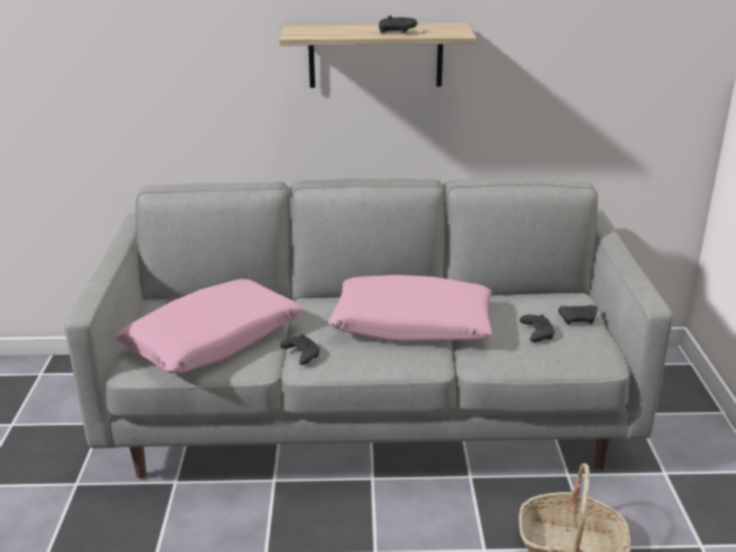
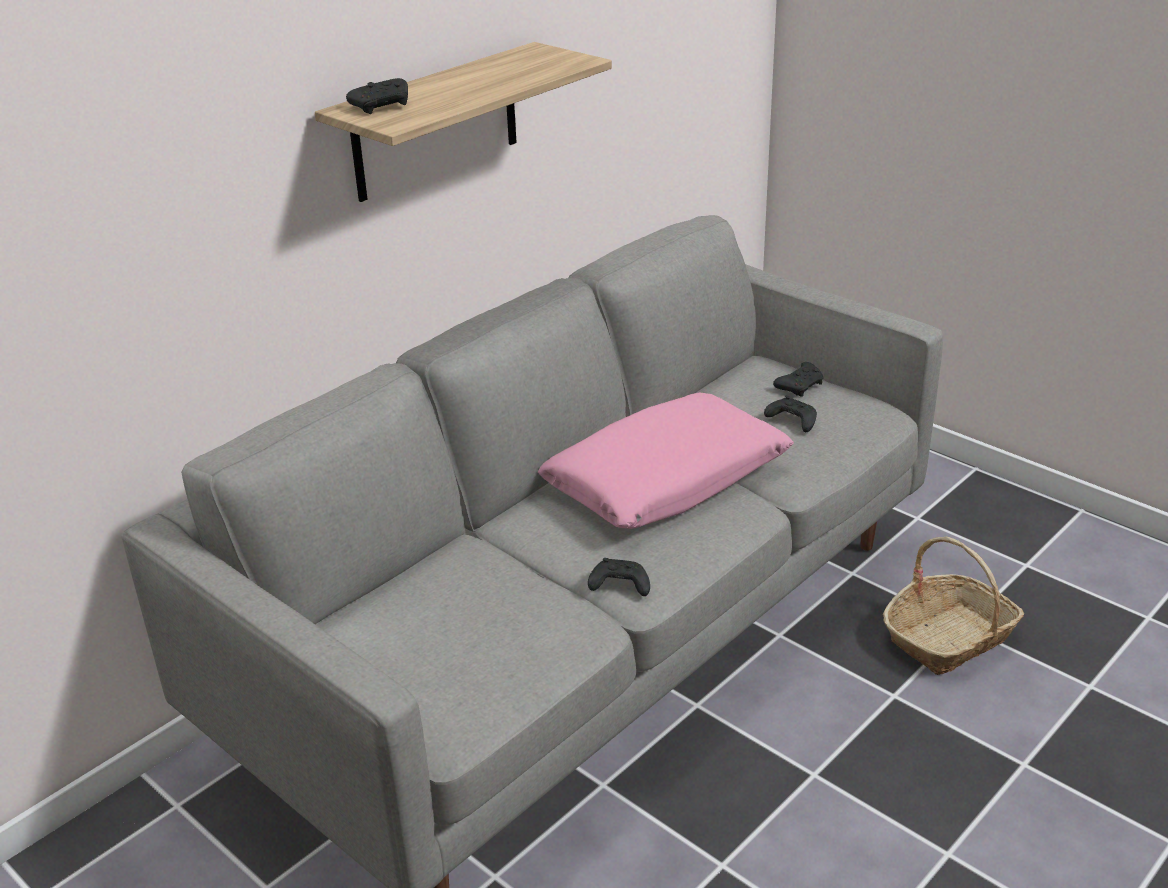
camera: 45 degrees left, 5 degrees up
(213, 340) = (487, 636): pink pillow -> none
(396, 32) = (503, 79): black game controller -> black game controller (383, 106)

